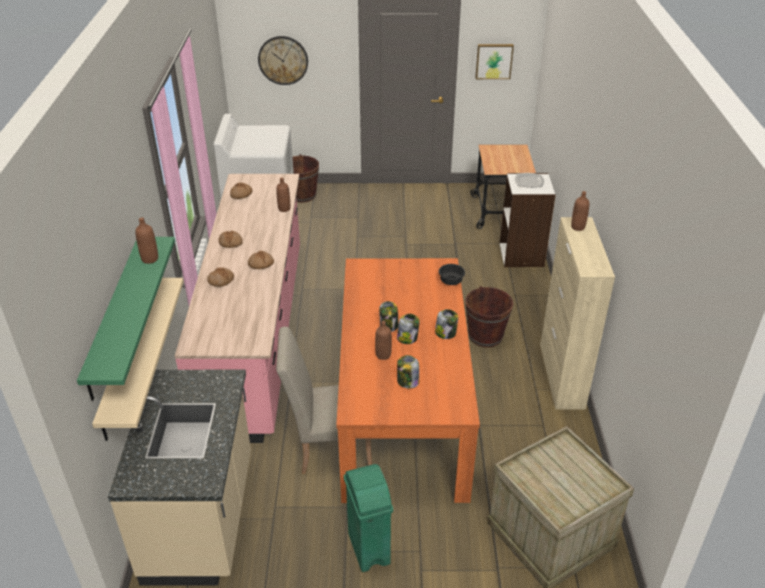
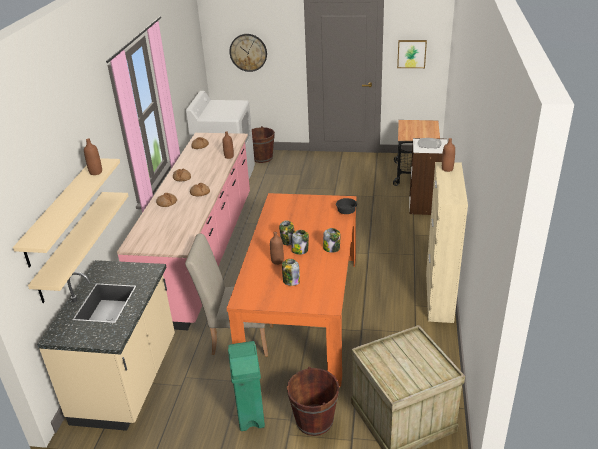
camera: 10 degrees right, 5 degrees down
(114, 316) = (61, 210): green shelf -> beige shelf
(485, 336) = (382, 263): brown bucket -> brown bucket (314, 421)

